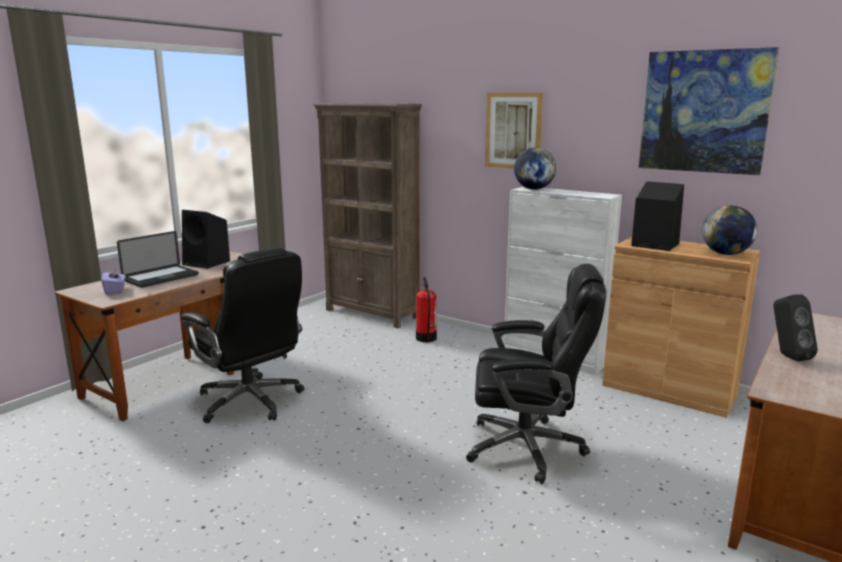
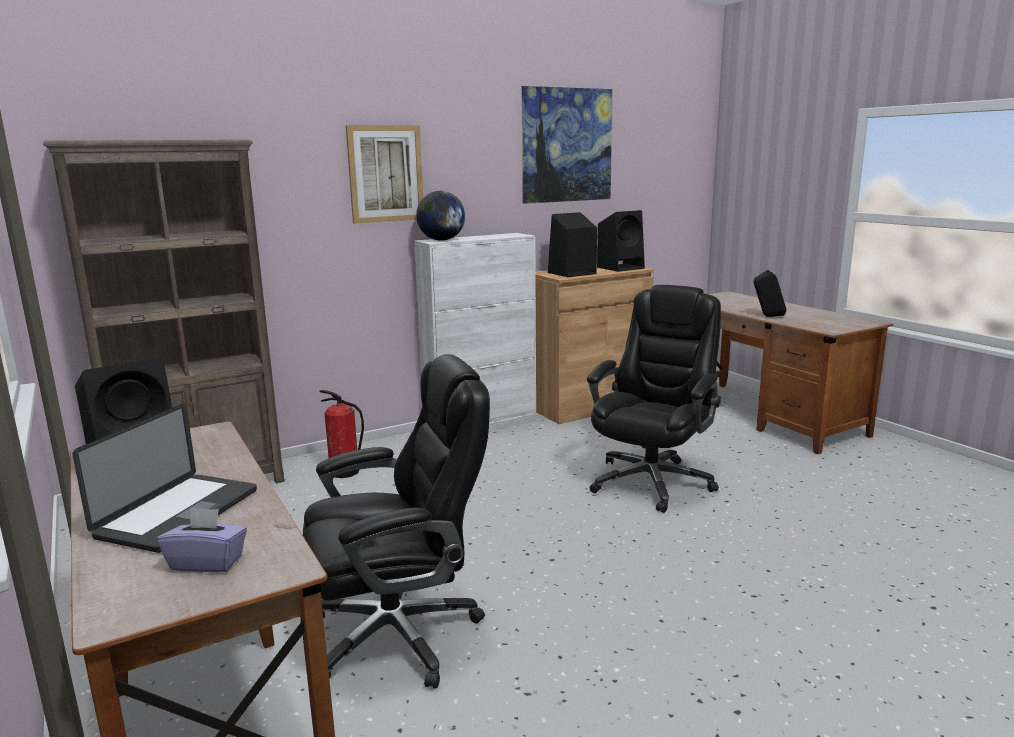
camera: 65 degrees left, 0 degrees up
(161, 278) = (179, 514): laptop -> laptop turned 45 degrees clockwise
(726, 254) = (621, 267): globe -> black speaker

